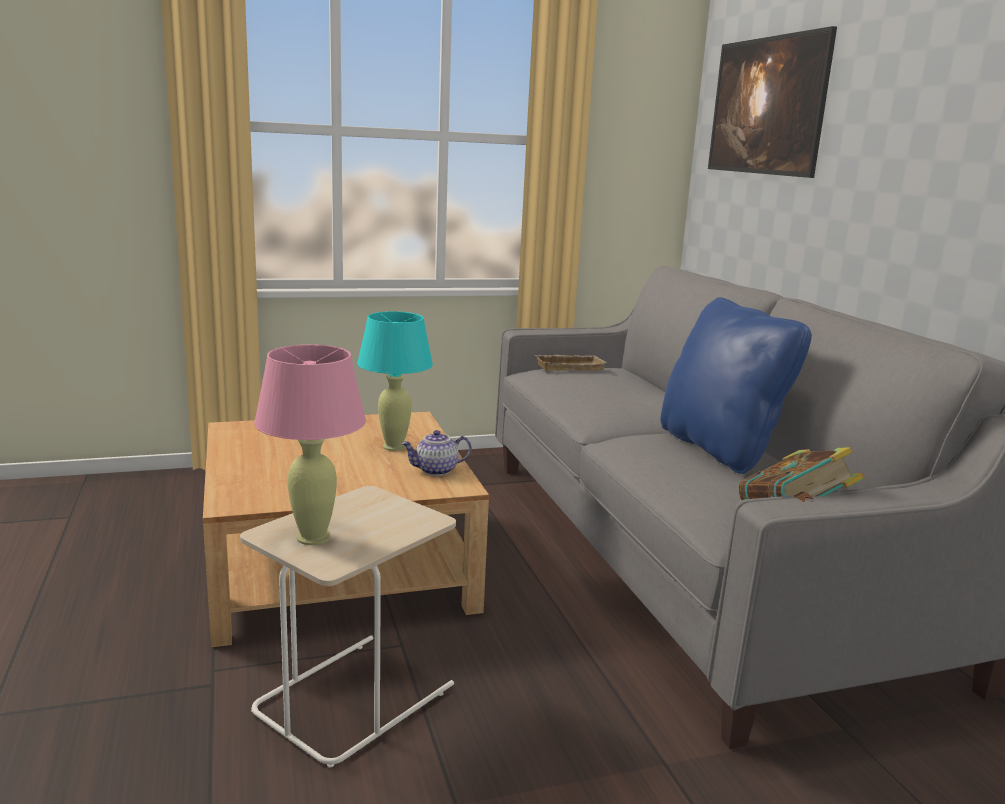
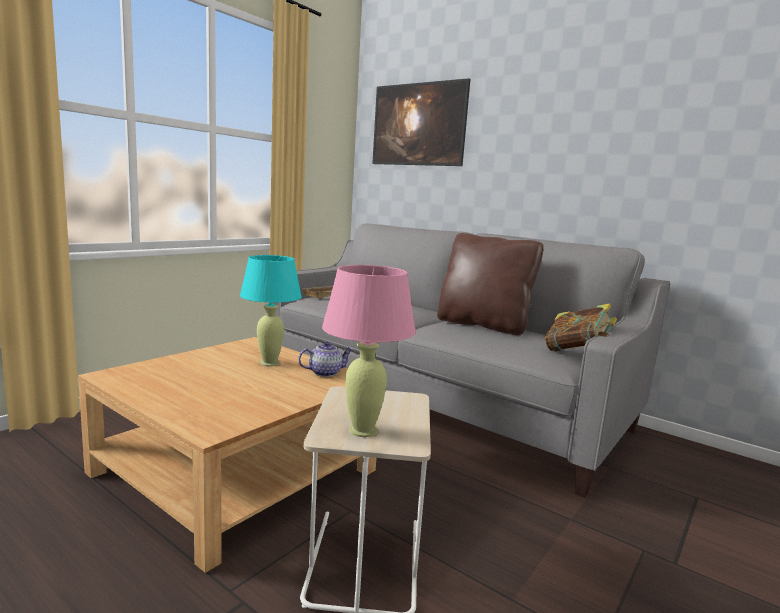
camera: 35 degrees left, 5 degrees down
(436, 471) = (325, 372): teapot -> teapot turned 150 degrees counterclockwise
(719, 448) = (483, 325): blue pillow -> brown pillow

